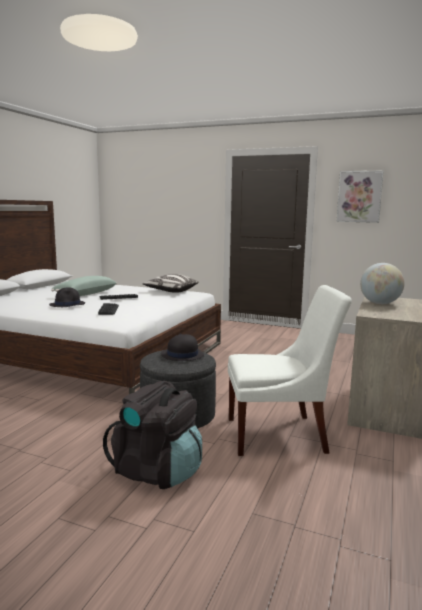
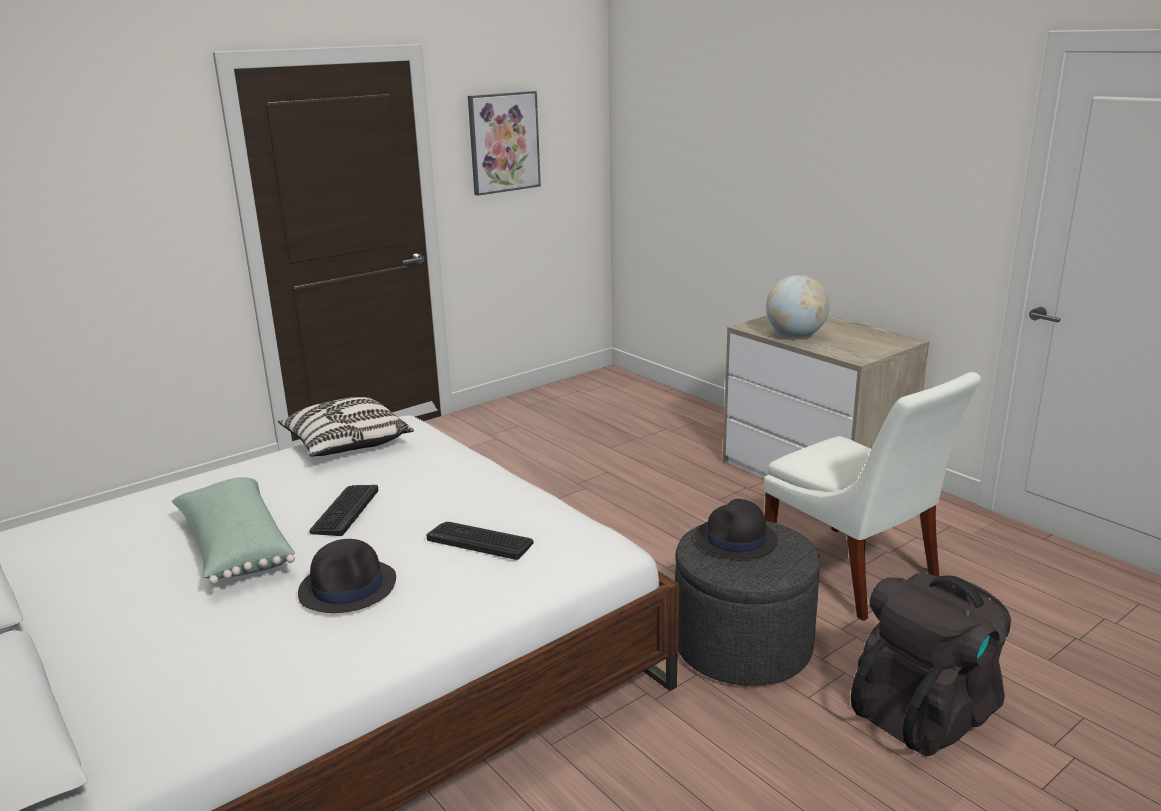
camera: 60 degrees left, 10 degrees up
(280, 435) = (854, 574): white chair -> white chair turned 120 degrees clockwise

